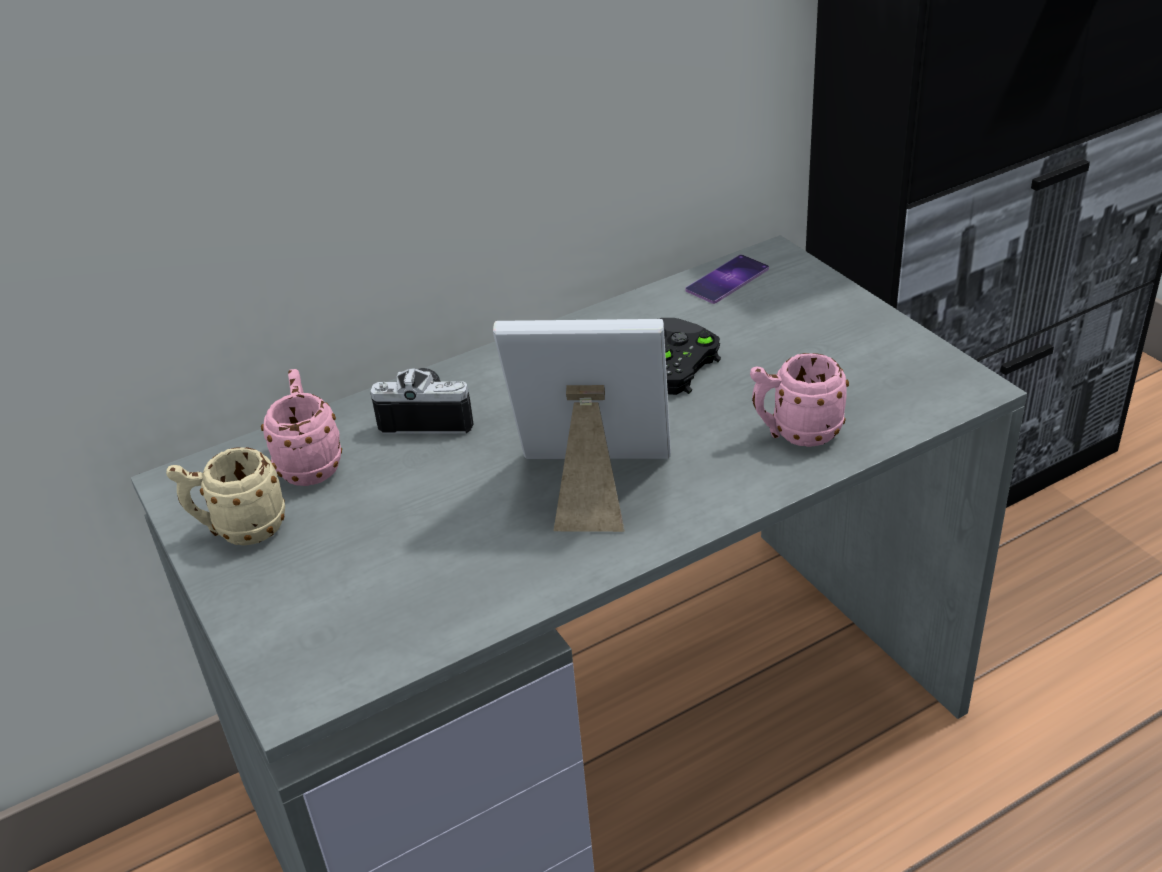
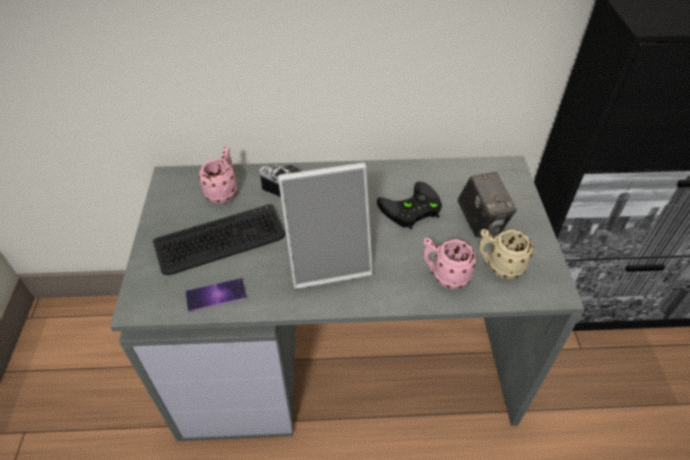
camera: 25 degrees right, 10 degrees up
(239, 530) = (174, 212): beige mug -> beige mug (498, 266)
(370, 536) = (220, 241): none -> keyboard
(592, 486) = (329, 260): picture frame -> picture frame turned 135 degrees clockwise
(727, 279) = (476, 171): phone -> phone (216, 295)
(791, 343) = (481, 222): none -> camera

